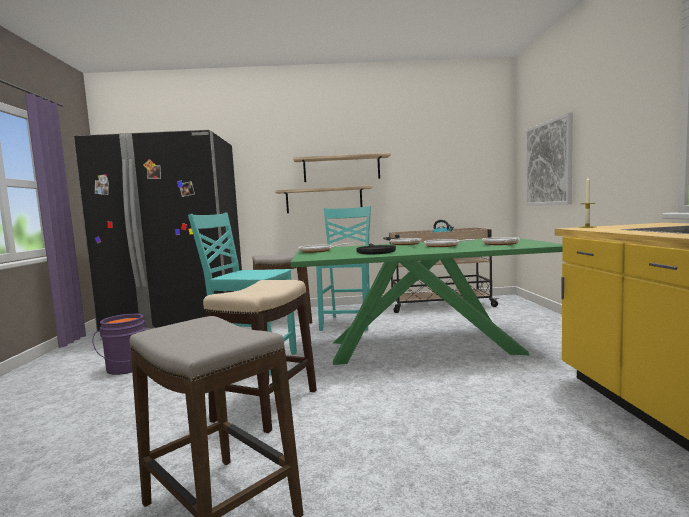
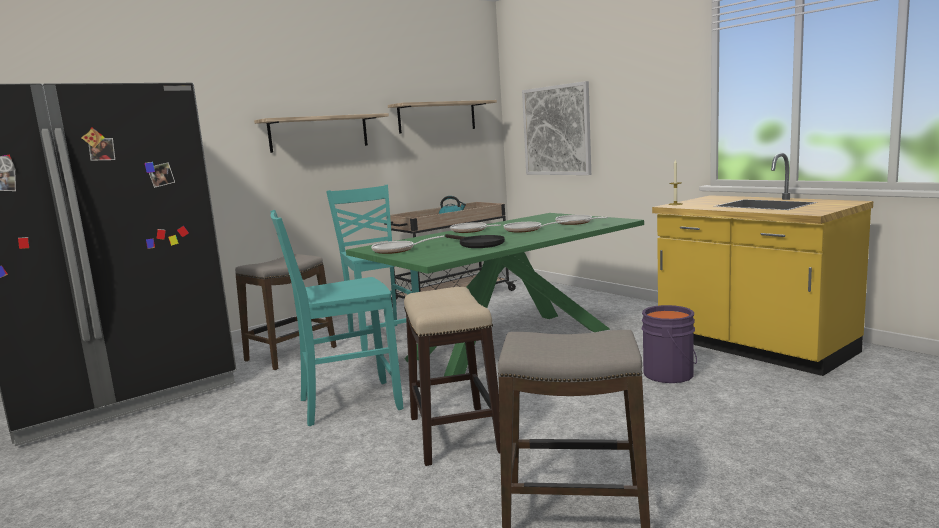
camera: 35 degrees left, 5 degrees up
(128, 368) = (172, 460): purple bucket -> purple bucket (671, 374)
(324, 200) = (299, 177): shelf -> shelf (437, 117)

